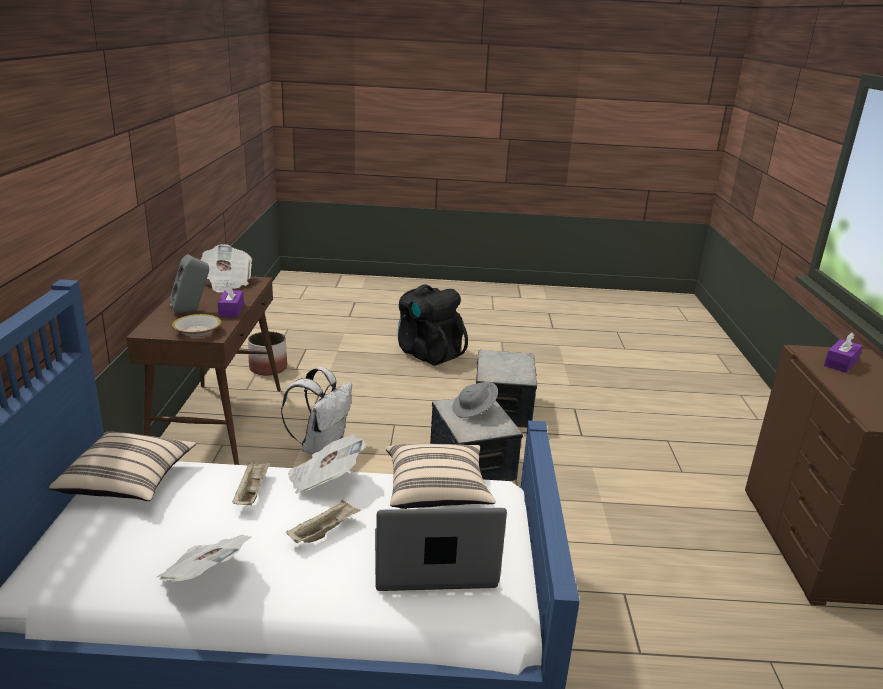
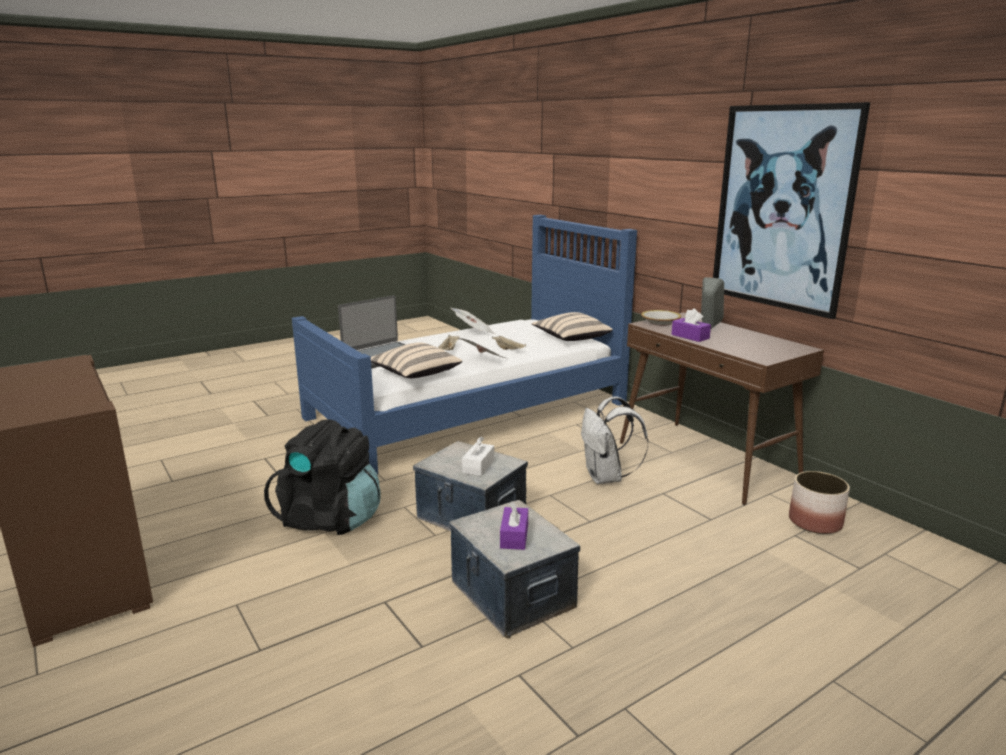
camera: 145 degrees right, 5 degrees down
(148, 170) = (782, 208): none -> picture
(226, 282) = (771, 350): newspaper -> none
(428, 353) = (740, 652): black backpack -> black backpack (330, 519)
(474, 410) = (478, 466): grey hat -> white tissue box
(840, 363) = (51, 403): purple tissue box -> purple tissue box (514, 536)

